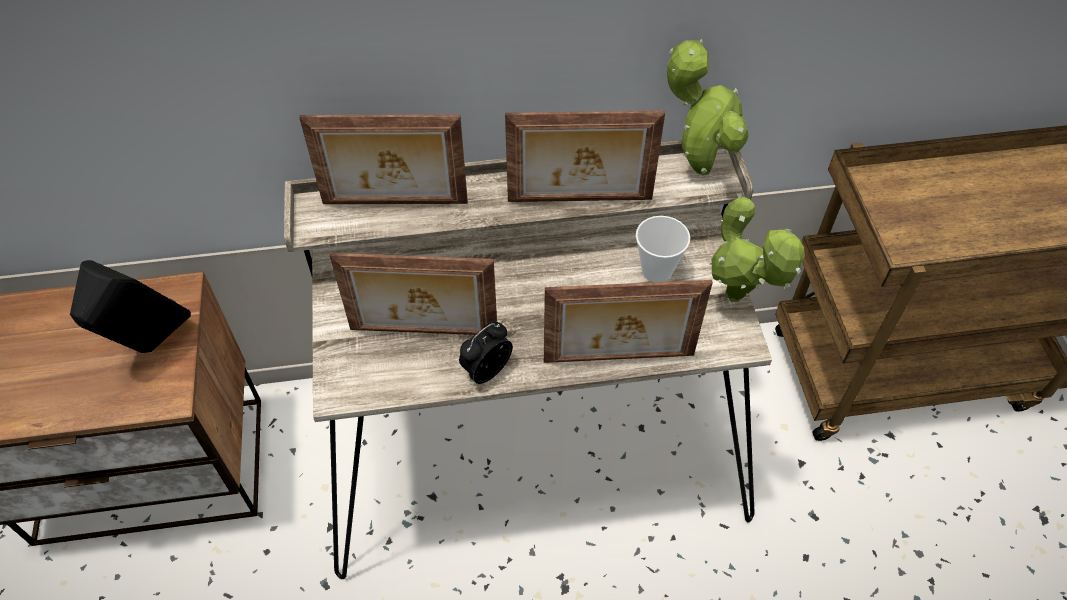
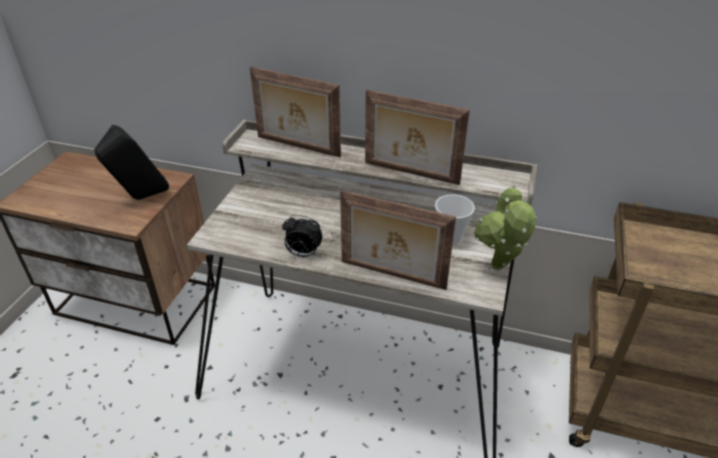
camera: 25 degrees right, 15 degrees down
(423, 333) = (279, 225): picture frame -> none
(486, 370) = (303, 254): alarm clock -> alarm clock turned 150 degrees counterclockwise
(697, 166) = (503, 176): potted plant -> none

